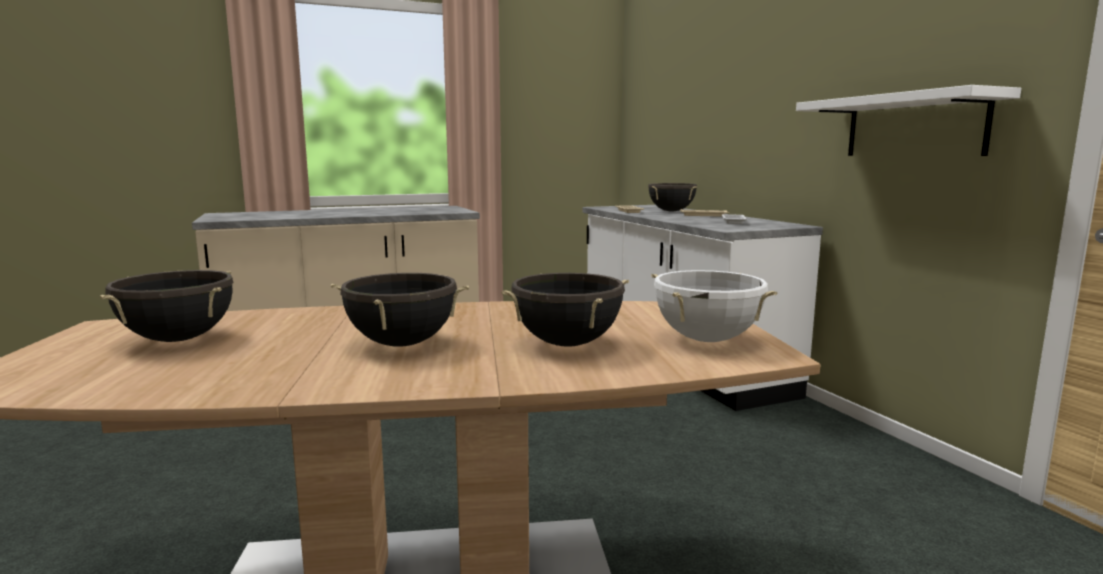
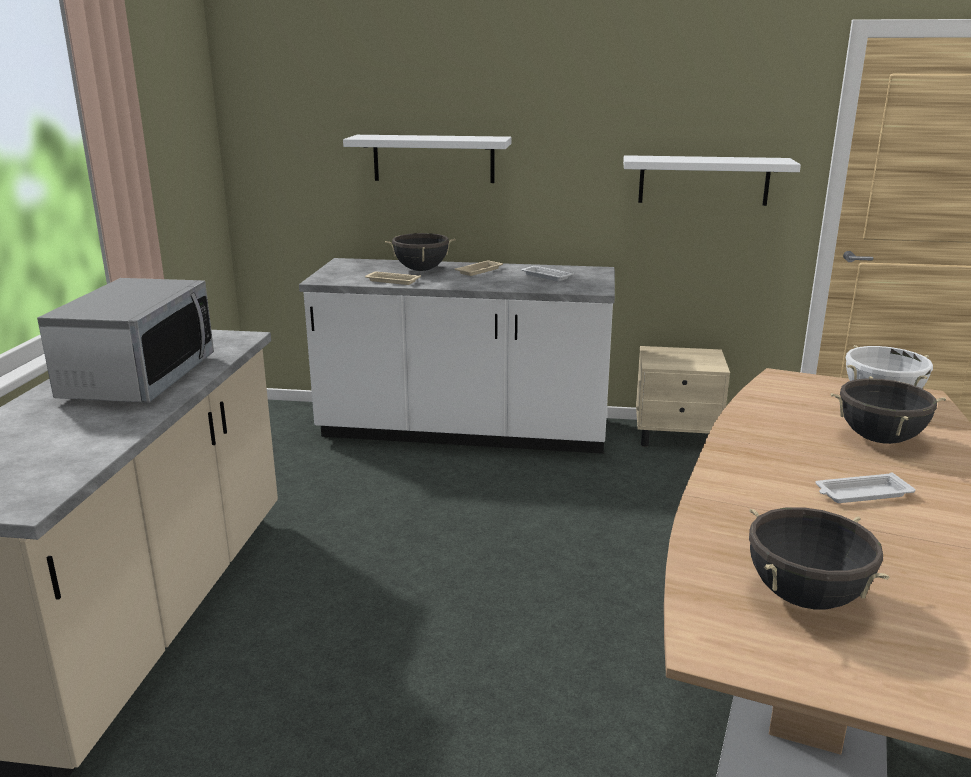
camera: 60 degrees left, 10 degrees up
(376, 211) = (139, 378): none -> microwave
(402, 344) = (861, 494): black cooking pot -> white tray
(711, 121) = (433, 158): none -> white shelf
(839, 434) = (677, 437): none -> beige nightstand

